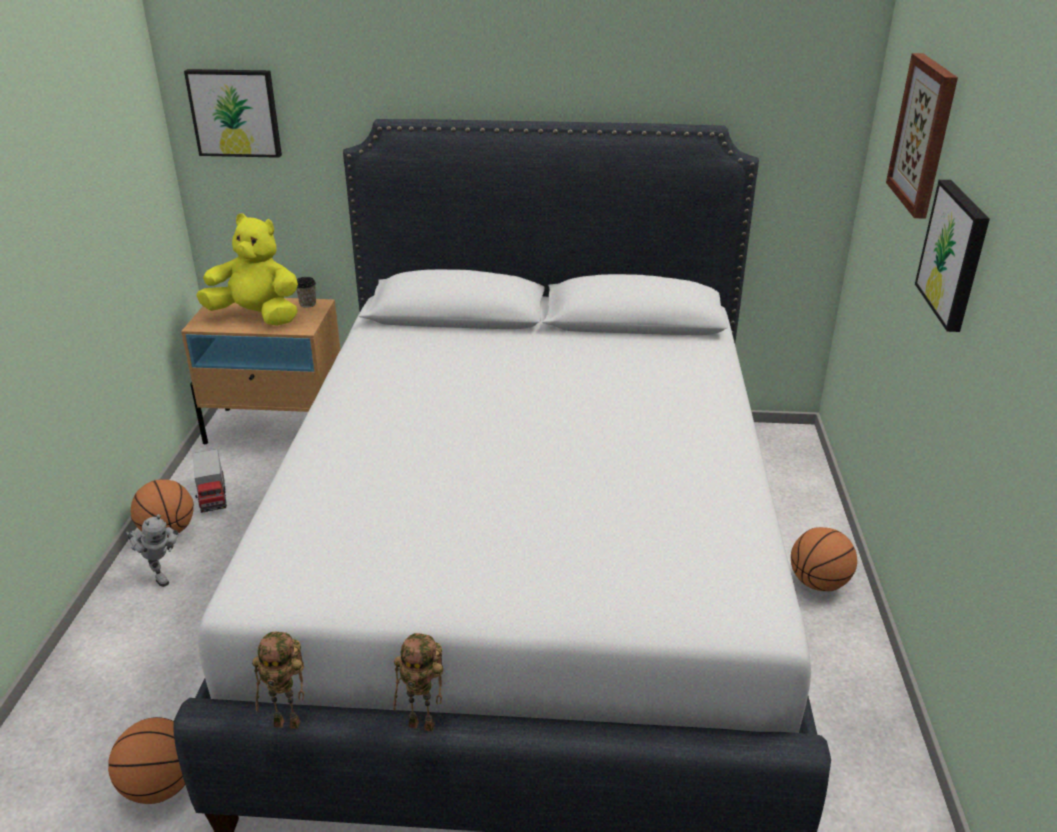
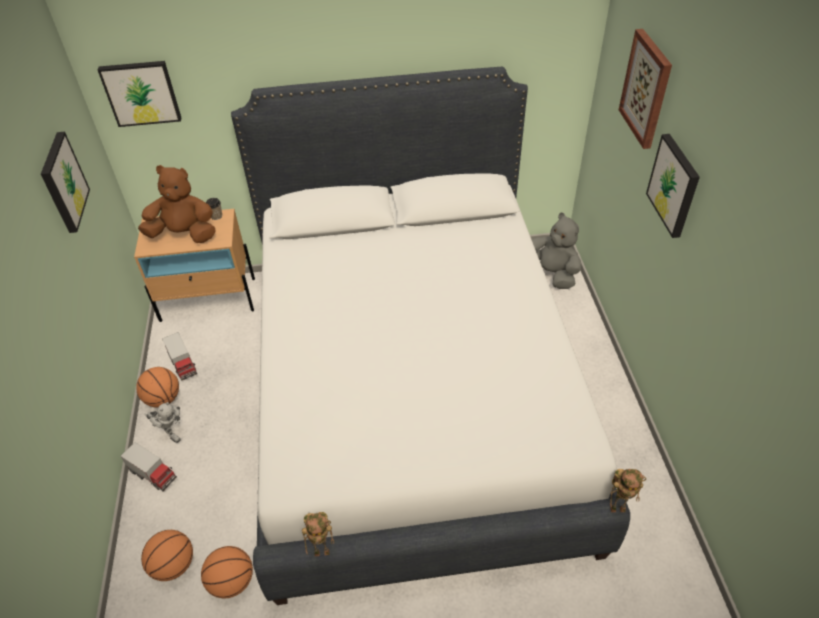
camera: 10 degrees left, 15 degrees up
(90, 175) = (63, 182): none -> picture
(112, 622) = (153, 475): none -> toy truck
(257, 317) = (184, 234): yellow plush toy -> brown plush toy
(424, 723) = (401, 536): toy robot -> toy robot (618, 508)
(782, 462) = (551, 273): none -> grey plush toy
(818, 583) = (589, 364): basketball -> basketball (174, 565)

